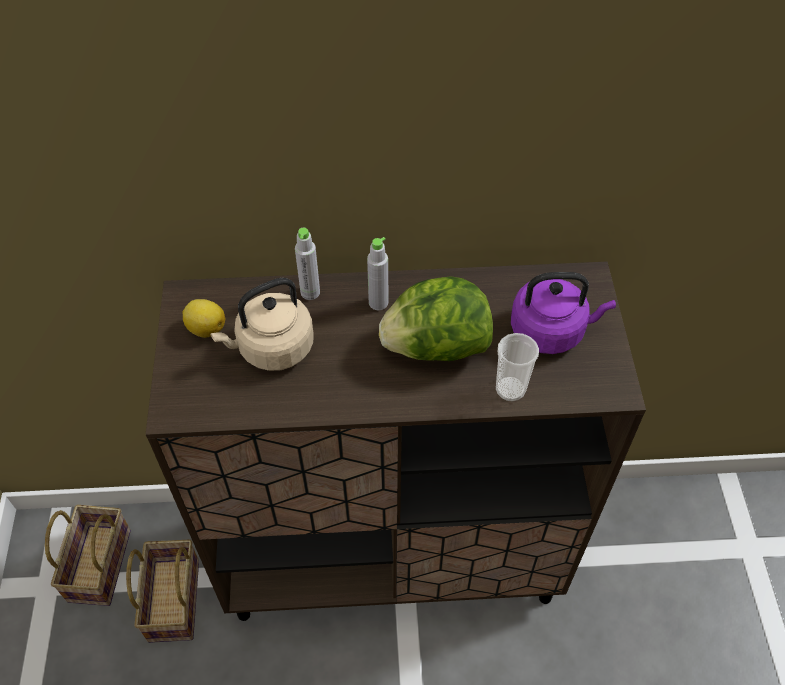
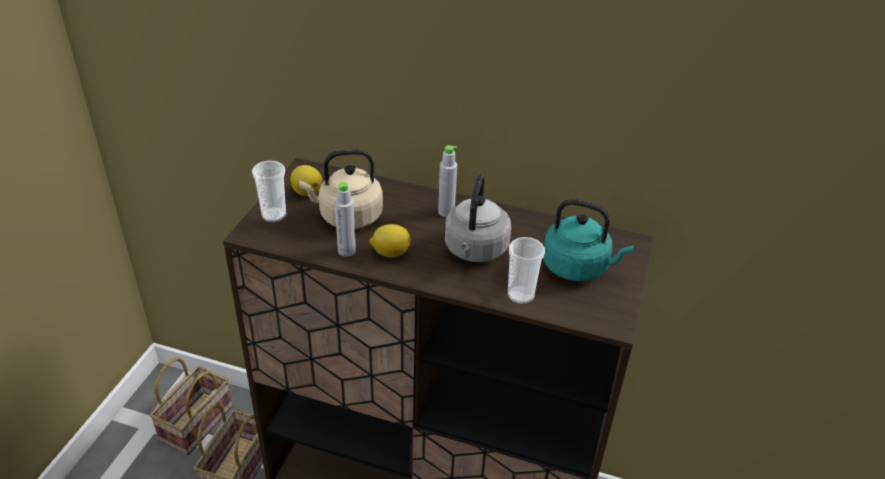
camera: 20 degrees right, 15 degrees down
(185, 376) = (274, 215): none -> cup
(310, 292) = (397, 192): grey bottle -> grey bottle (346, 251)
(346, 382) = (390, 253): none -> lemon
(436, 346) = (475, 251): lettuce -> grey kettle
(551, 331) = (578, 268): purple kettle -> turquoise kettle

